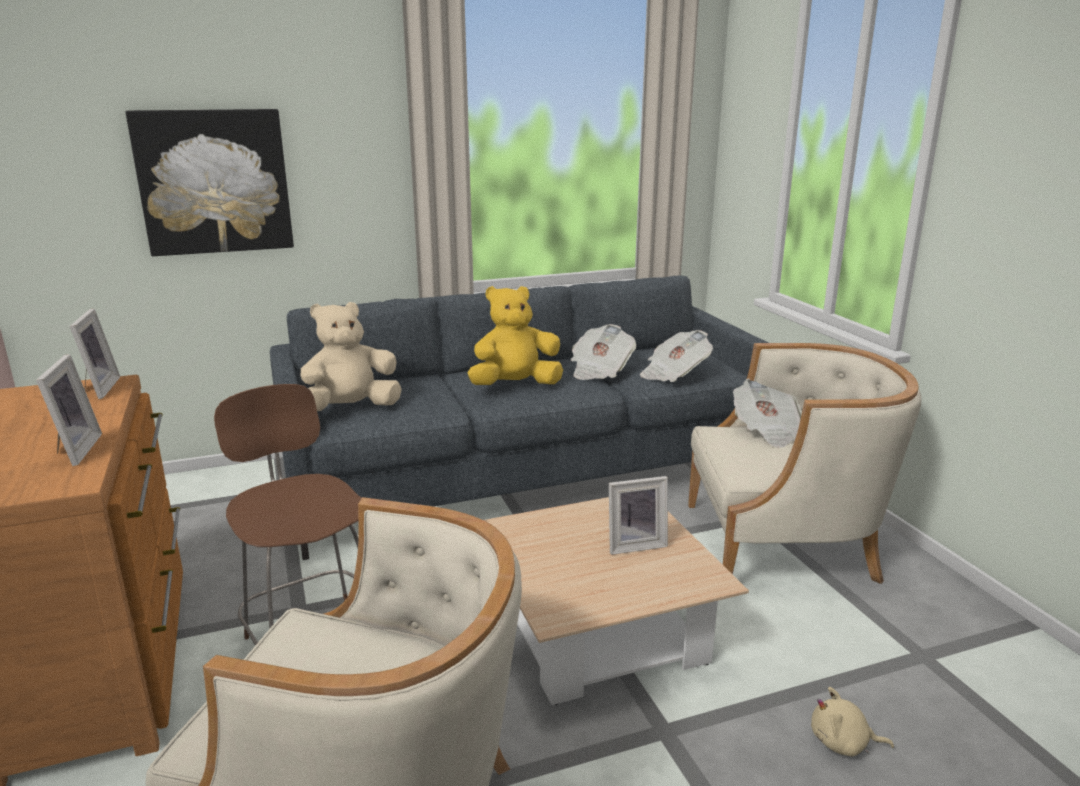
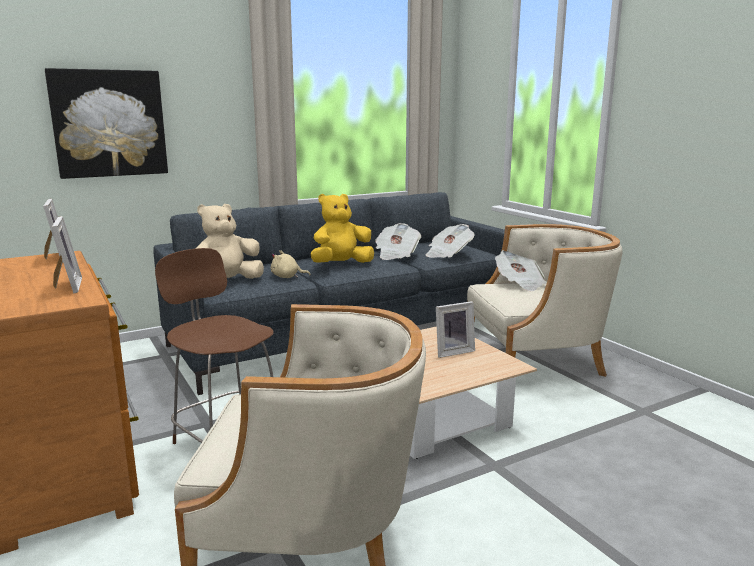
camera: 10 degrees left, 5 degrees down
(843, 743) = (610, 459): beige plush toy -> beige plush toy (287, 277)

